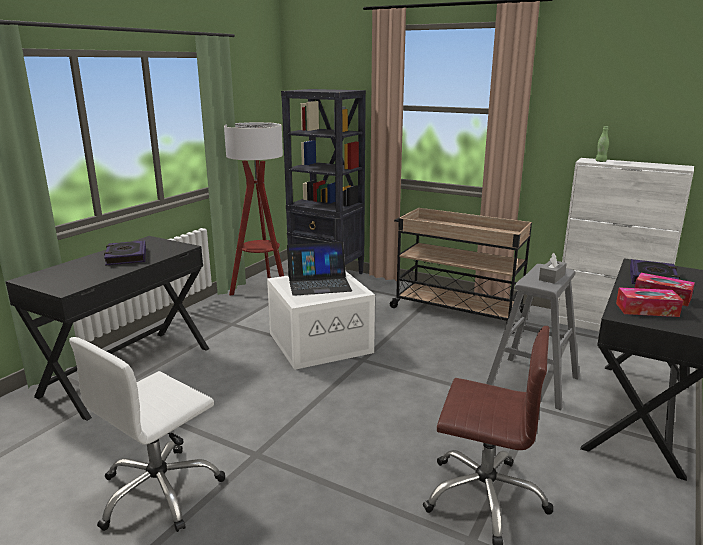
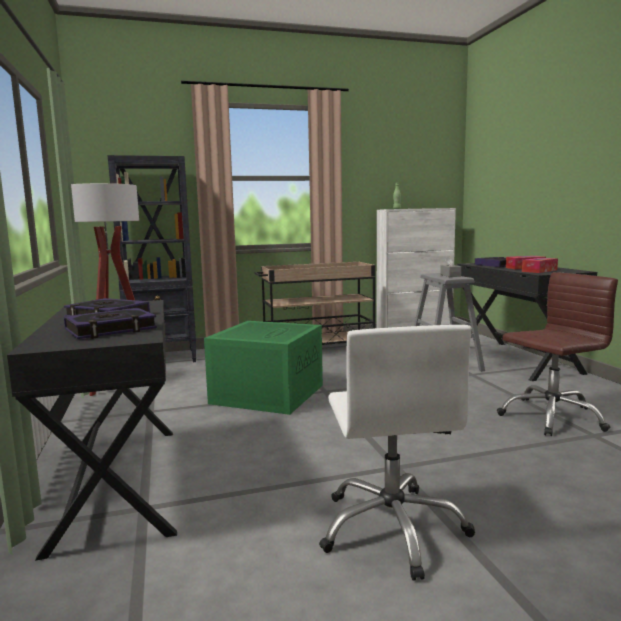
camera: 45 degrees left, 10 degrees down
(84, 274) = (111, 329): none -> book
(319, 283) = (261, 330): laptop -> none
(321, 342) = (267, 393): white storage box -> green storage box

